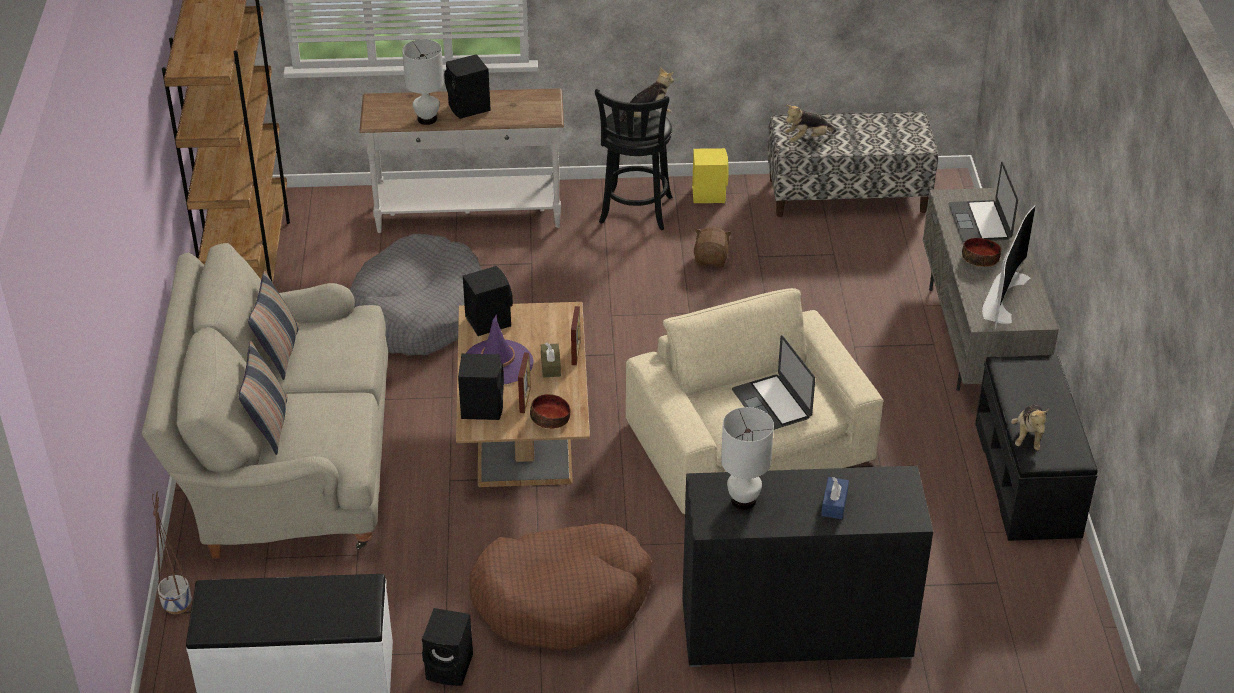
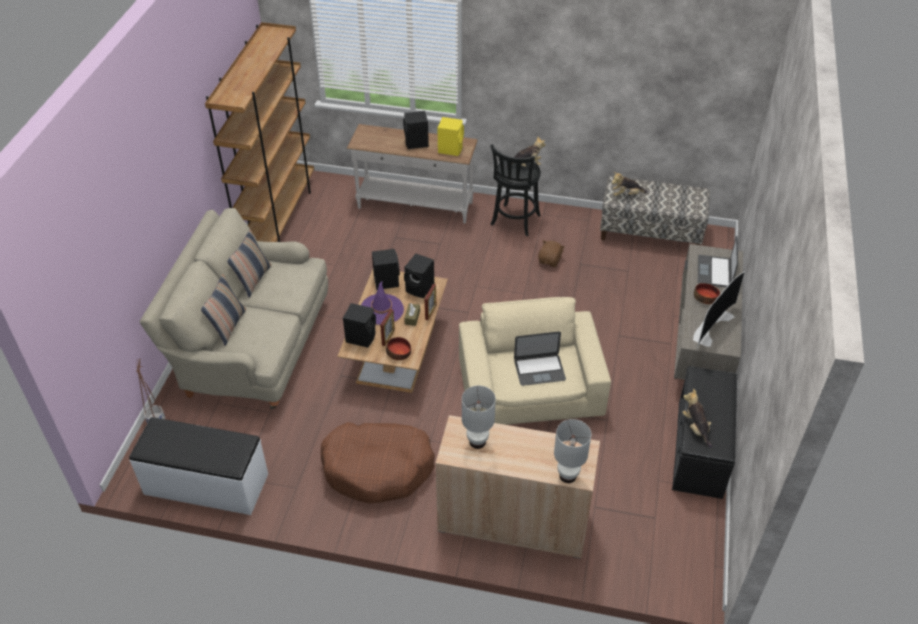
camera: 15 degrees right, 5 degrees up
(418, 312) = (362, 263): grey dog bed -> none
(427, 119) = (389, 146): white table lamp -> white table lamp (568, 475)
(451, 668) = (295, 499): black speaker -> black speaker (420, 288)
(709, 194) = (564, 217): yellow speaker -> yellow speaker (450, 148)
(772, 403) = (539, 370): laptop -> laptop turned 90 degrees counterclockwise
(795, 629) = (513, 521): black cabinet -> beige cabinet
(834, 504) = (535, 457): blue tissue box -> none
(1028, 436) = (696, 428): plush toy -> plush toy turned 135 degrees clockwise

